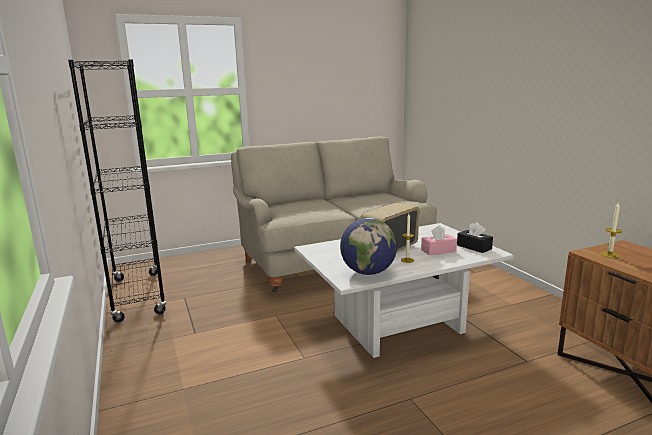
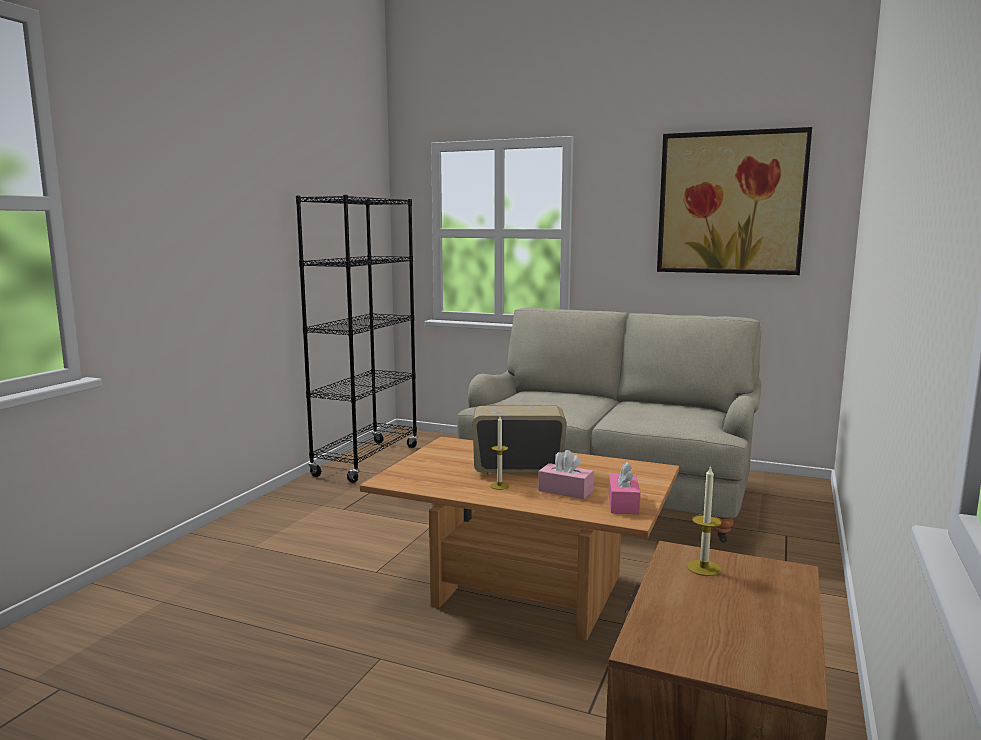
camera: 45 degrees right, 5 degrees down
(344, 68) = (730, 203): none -> picture
(368, 272) = (427, 481): globe -> none
(398, 326) = (524, 592): white coffee table -> brown coffee table
(474, 247) = (623, 503): black tissue box -> pink tissue box

